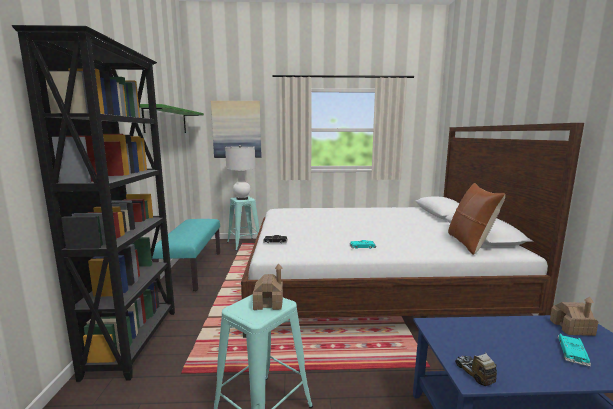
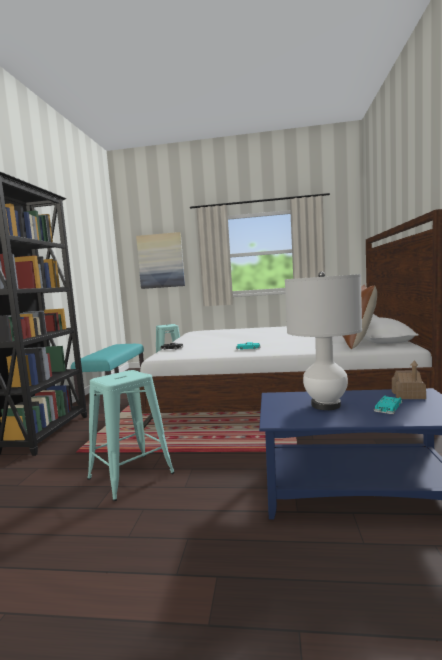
camera: 10 degrees right, 5 degrees down
(166, 121) = (92, 254): green shelf -> none
(242, 199) = (166, 325): white table lamp -> white table lamp (326, 405)
(268, 303) = (129, 375): toy house -> none
(474, 373) = (281, 419): toy truck -> none

